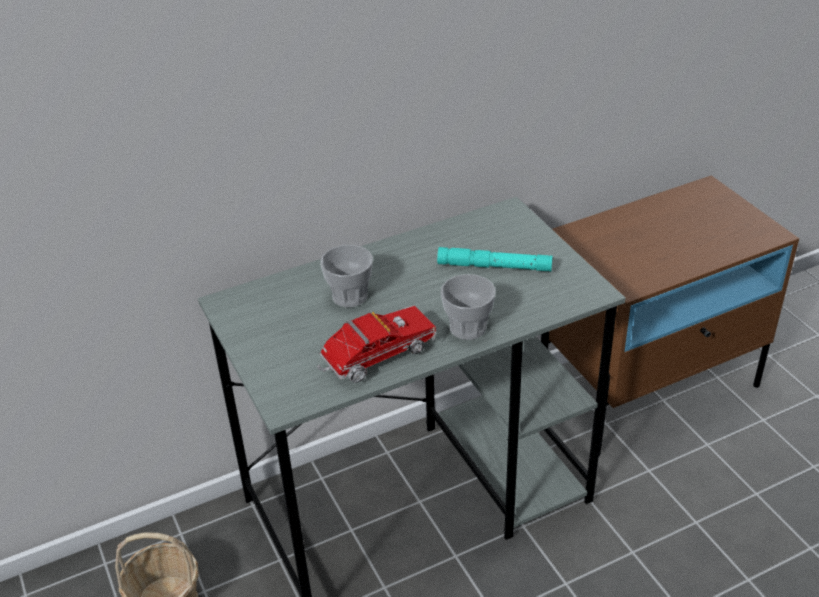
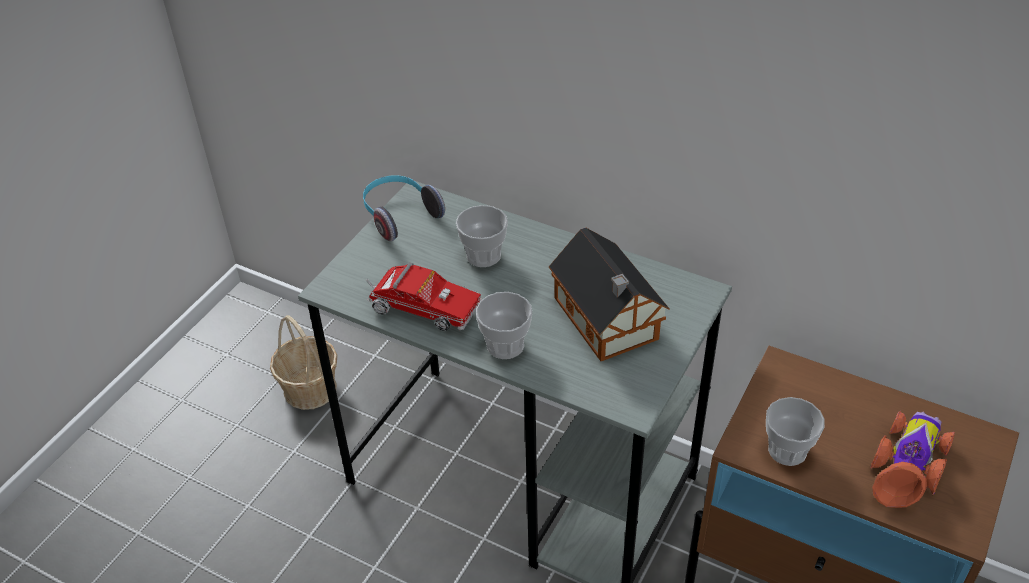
camera: 55 degrees right, 5 degrees up
(239, 323) = (399, 215): none -> headphones
(494, 266) = (607, 321): turquoise flashlight -> toy house
(651, 268) = (787, 450): none -> cup
(704, 226) = (908, 465): none -> toy car

